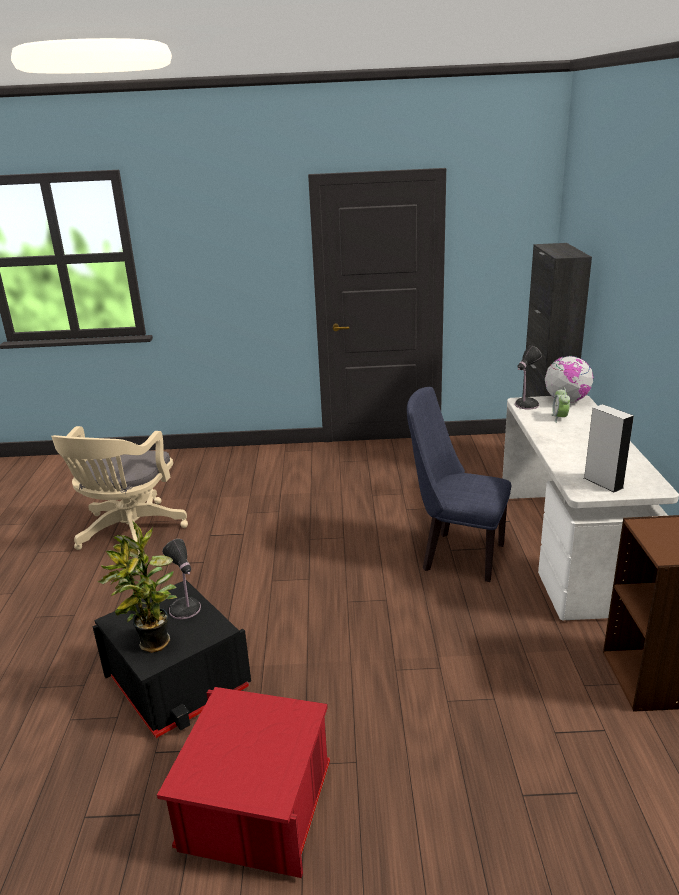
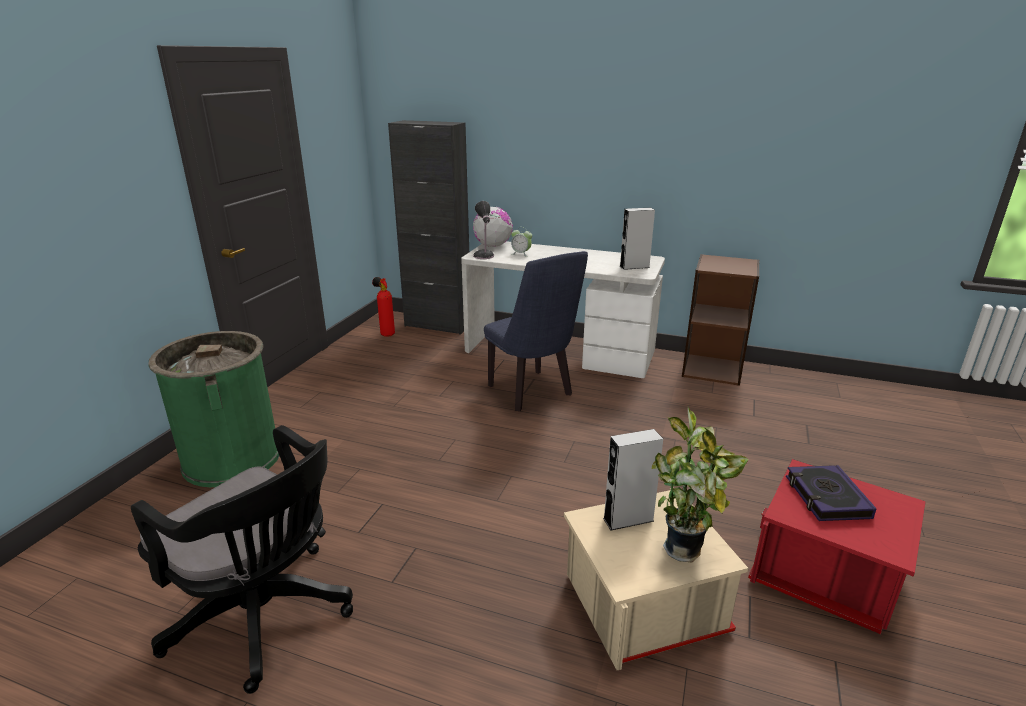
camera: 70 degrees left, 0 degrees up
(128, 533) = (266, 617): beige office chair -> black office chair
(178, 682) = (642, 603): black storage box -> beige storage box
(185, 610) = (628, 519): table lamp -> grey speaker
(261, 731) = (826, 497): none -> book
(263, 464) = (232, 458): none -> green trash can
(456, 555) = (533, 393): blue chair -> blue chair turned 75 degrees counterclockwise
(492, 450) = (386, 334): none -> fire extinguisher

